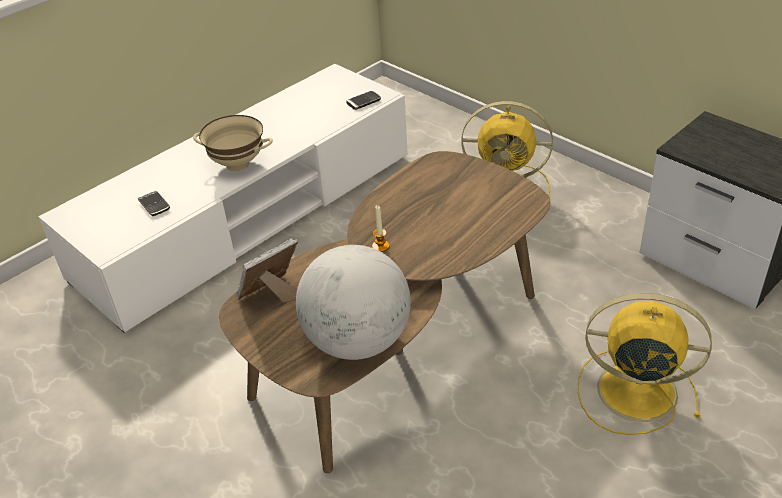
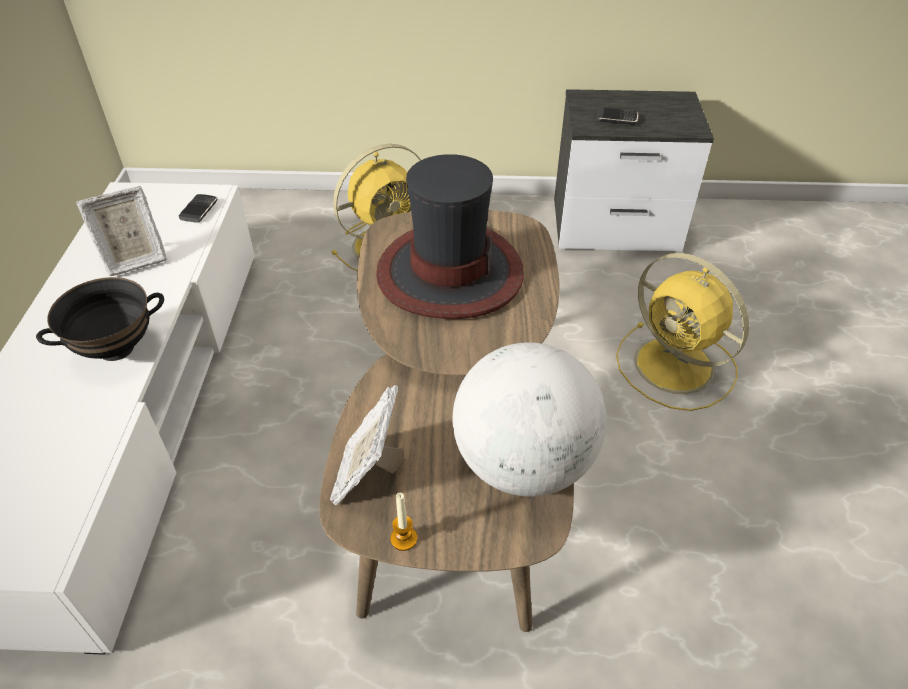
camera: 45 degrees left, 5 degrees up
(154, 205) = (49, 460): phone -> phone (616, 118)
(238, 164) = (116, 348): beige bowl -> black bowl
(297, 117) = (134, 260): none -> picture frame
(380, 246) = (442, 347): candle -> candle (403, 538)
(442, 205) = (449, 273): none -> hat
(633, 390) = (677, 367): yellow fan -> yellow fan turned 105 degrees counterclockwise

